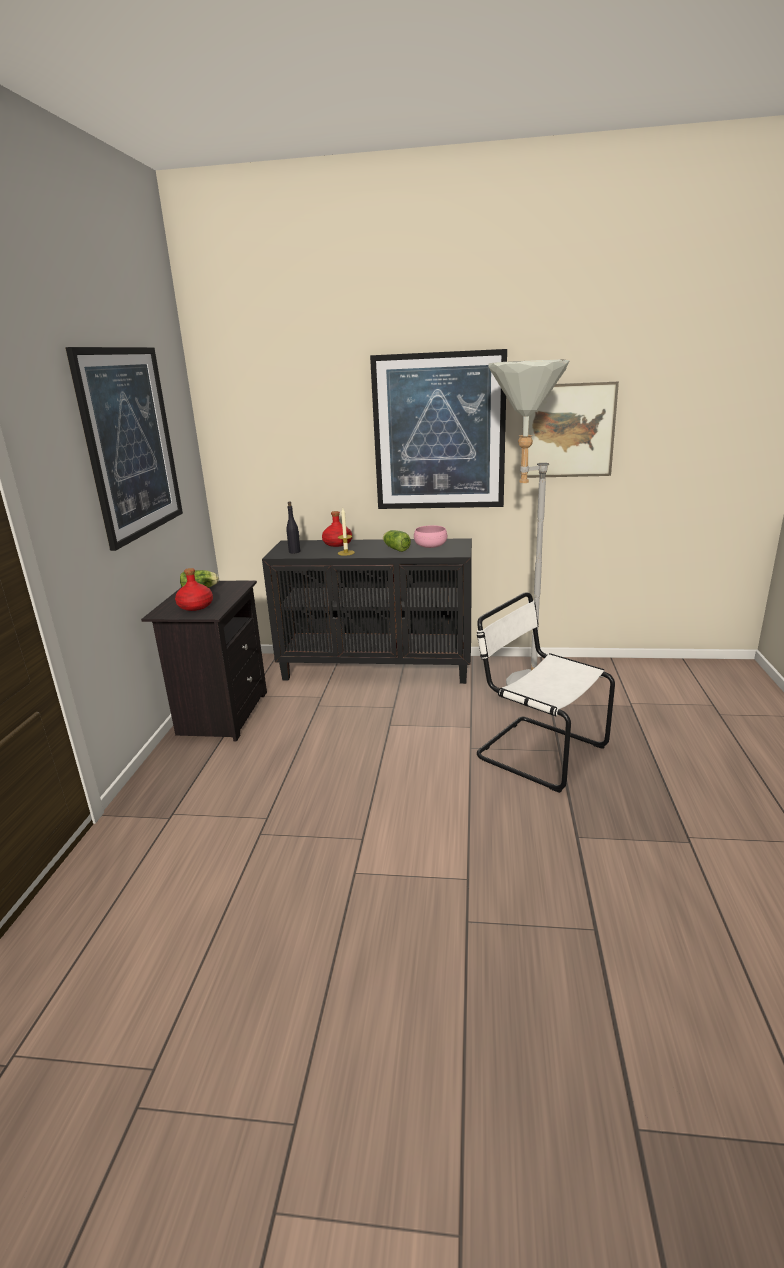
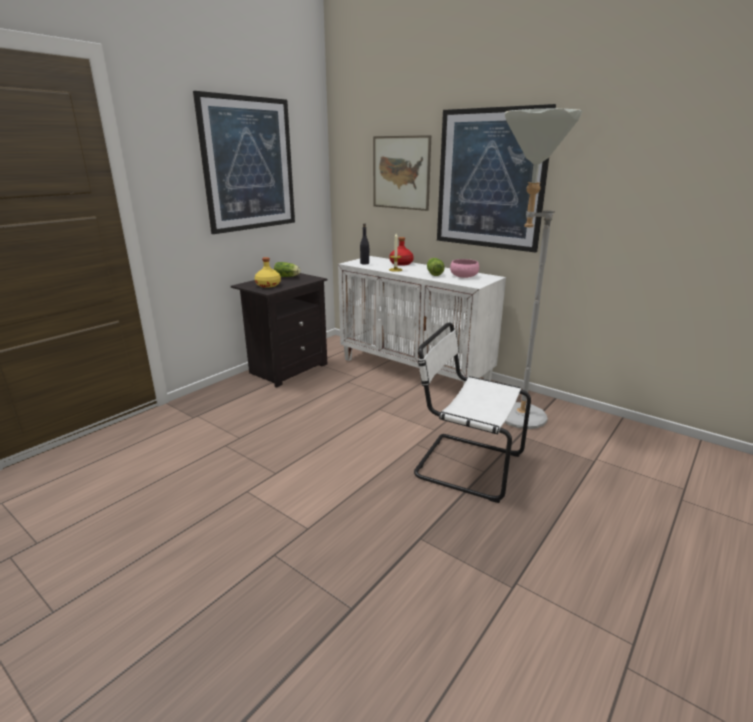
camera: 30 degrees right, 0 degrees up
(196, 606) = (268, 285): red bottle -> yellow bottle
(378, 669) = (415, 370): black cabinet -> white cabinet
(536, 751) = (464, 465): white chair -> white chair turned 45 degrees counterclockwise
(568, 431) = (605, 186): picture -> picture (401, 173)

